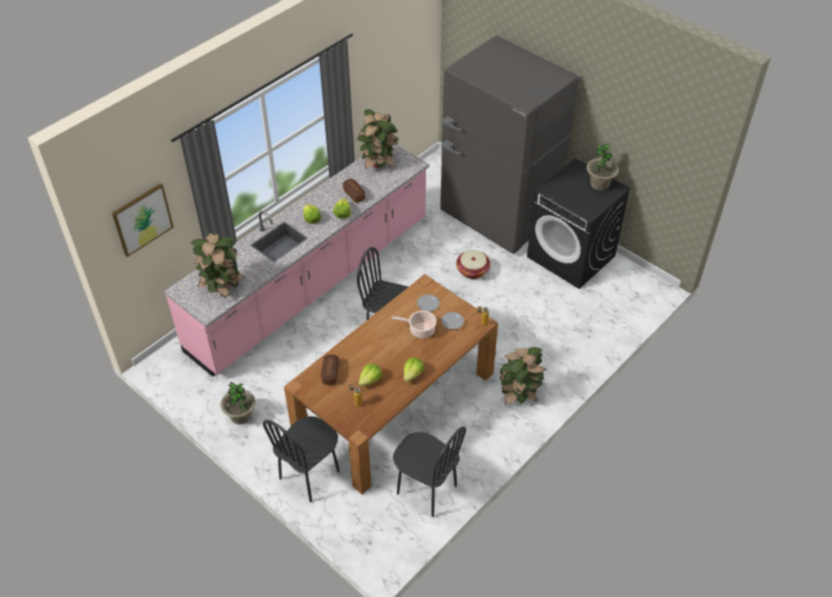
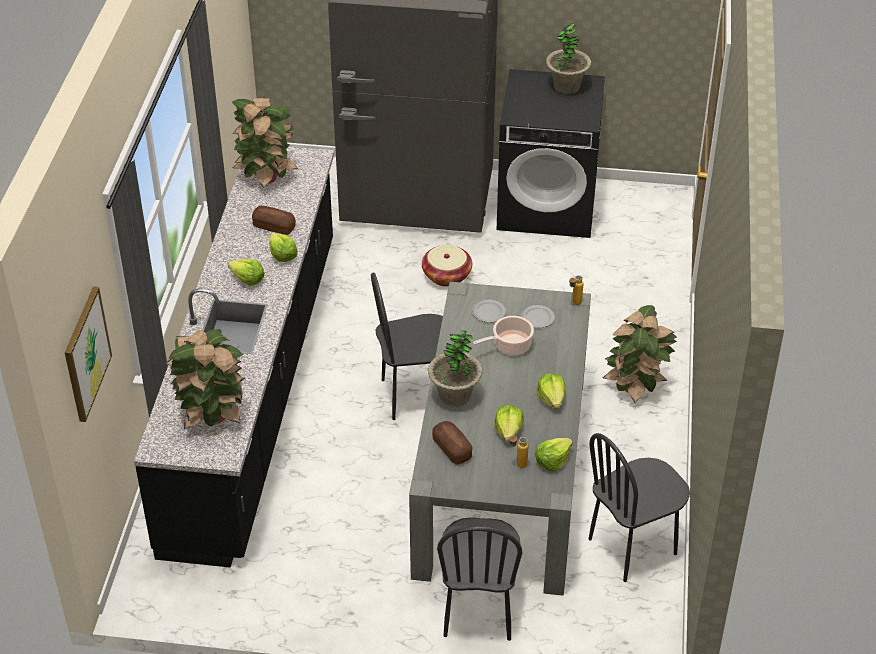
camera: 35 degrees left, 5 degrees down
(241, 416) = (319, 593): potted plant -> potted plant (455, 395)
(311, 284) = (255, 388): pink counter -> black counter
(377, 411) = (552, 461): none -> lettuce
(395, 404) = (502, 473): brown dining table -> grey dining table
(426, 490) = (632, 547): black chair -> black chair turned 150 degrees clockwise

